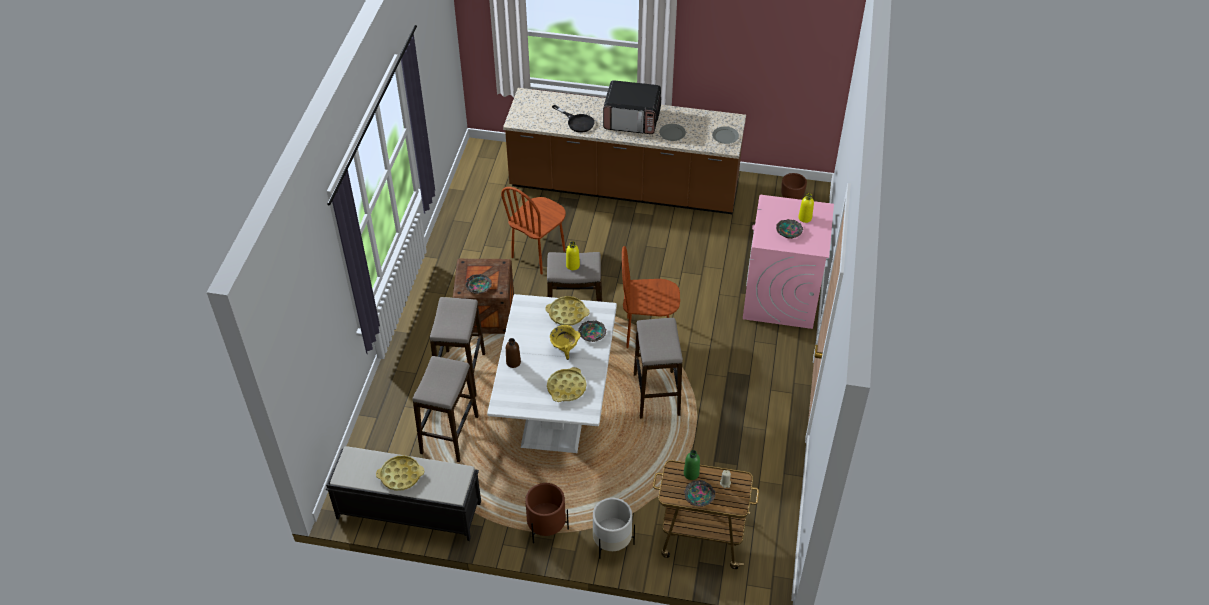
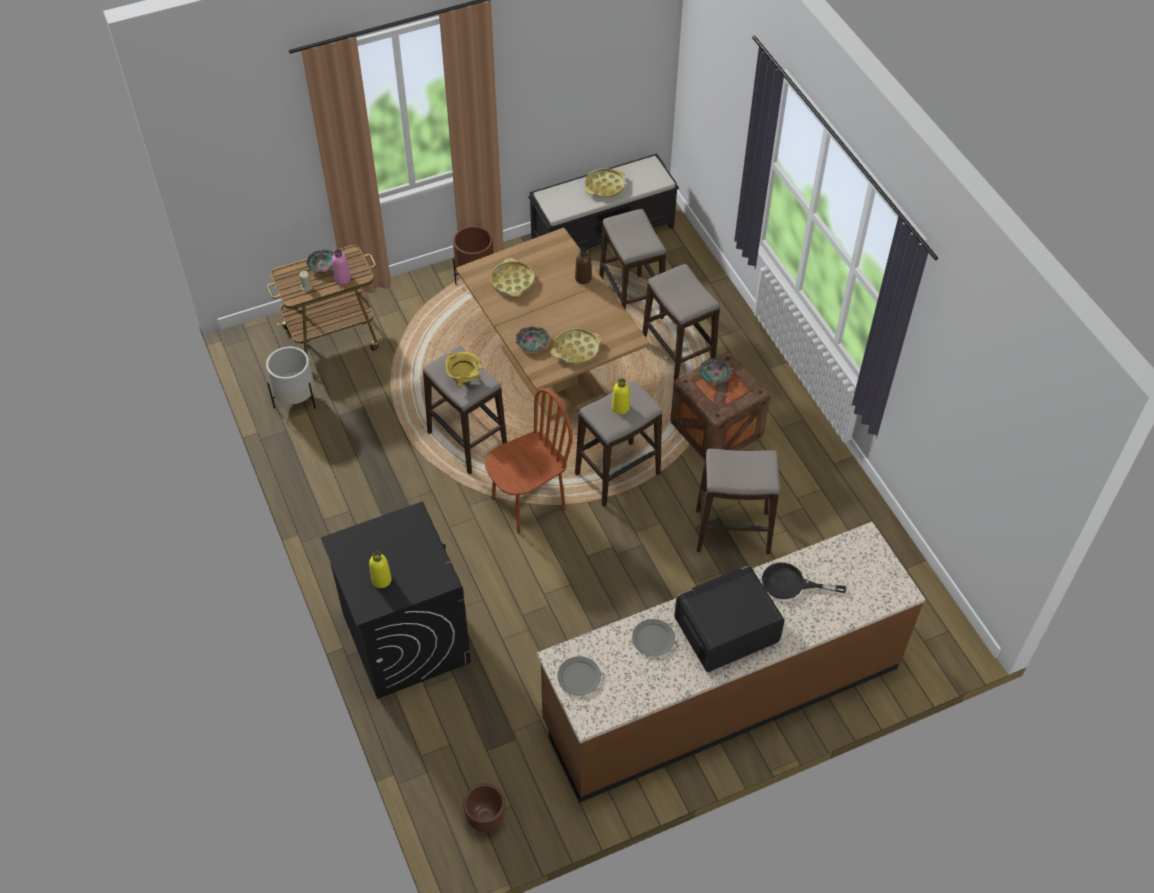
camera: 145 degrees right, 5 degrees up
(538, 254) = (732, 532): brown chair -> stool
(557, 411) = (552, 372): white dining table -> brown dining table
(565, 350) = (545, 314): yellow cooking pot -> yellow cooking pot (464, 380)
(612, 542) = (409, 294): white planter -> white planter (296, 398)
(691, 473) = (342, 278): green bottle -> pink bottle
(781, 297) = (405, 637): pink washing machine -> black washing machine
(789, 231) = (390, 548): bowl -> none

